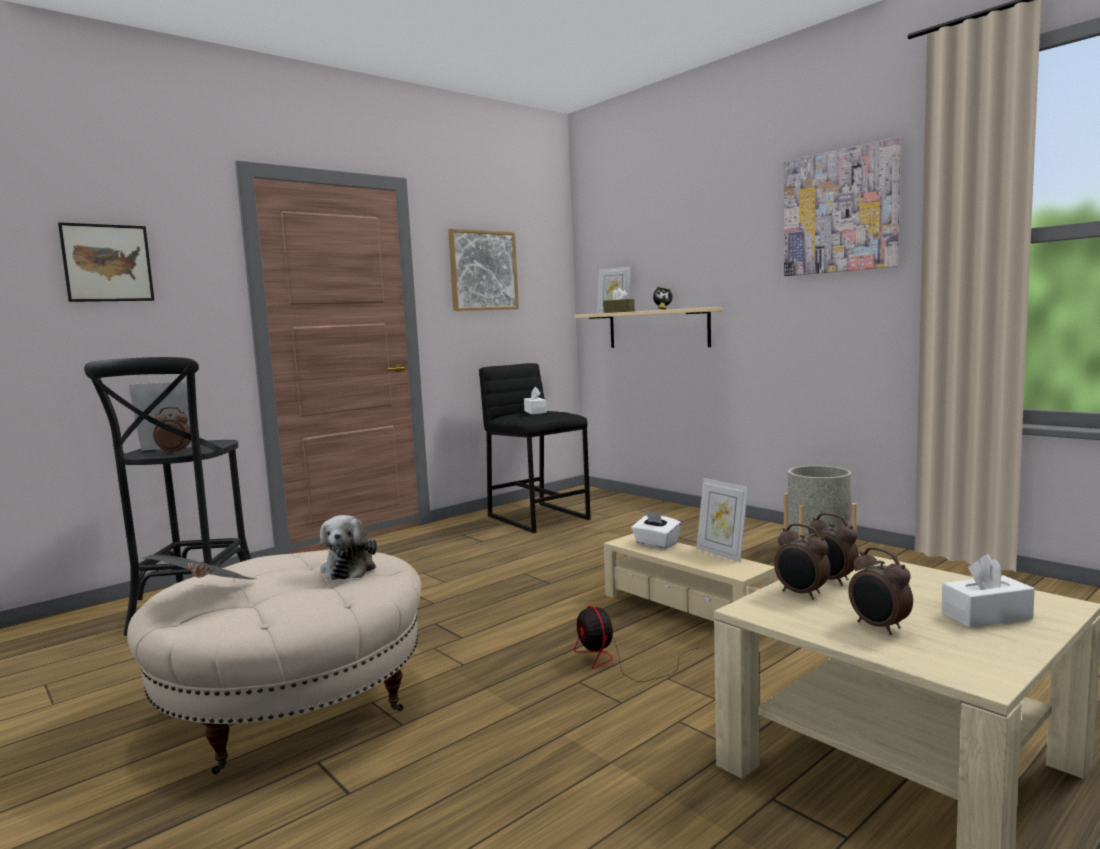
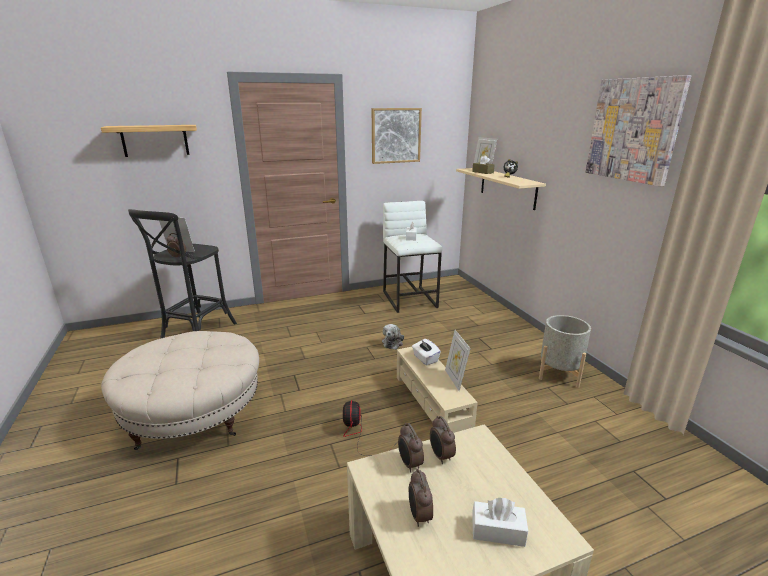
camera: 20 degrees right, 15 degrees up
(107, 263) = (155, 140): picture -> shelf
(207, 594) = (143, 361): newspaper -> none
(350, 568) = (219, 356): plush toy -> plush toy (393, 342)
(538, 517) = (409, 299): black stool -> white stool

